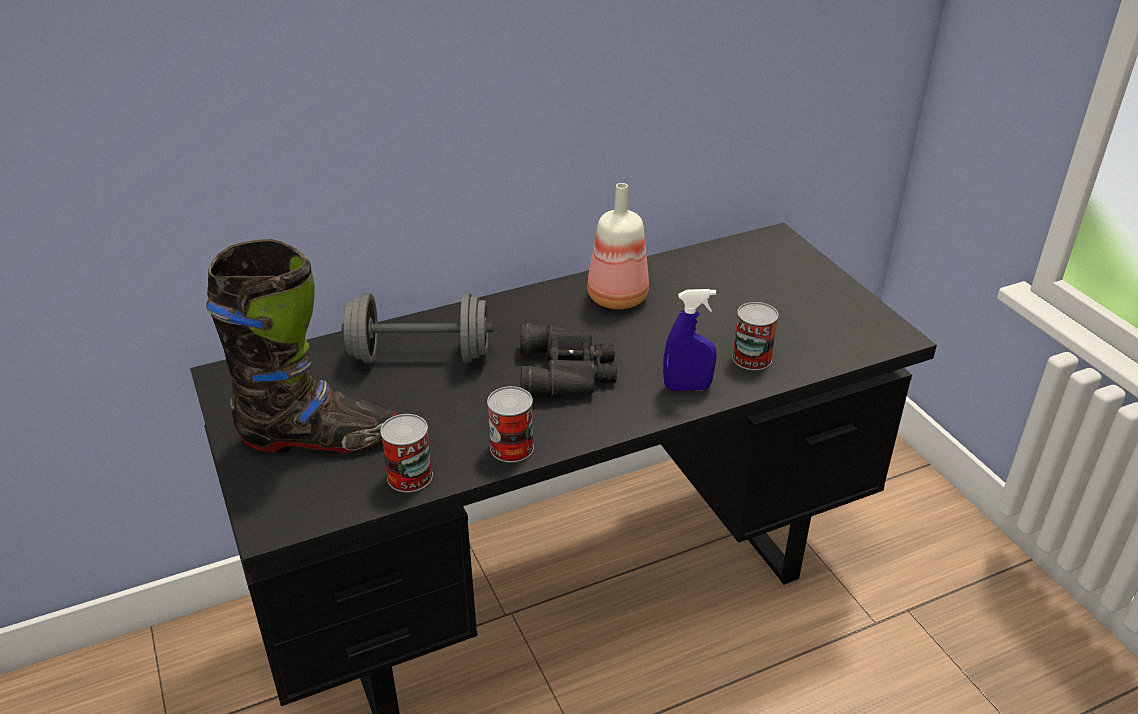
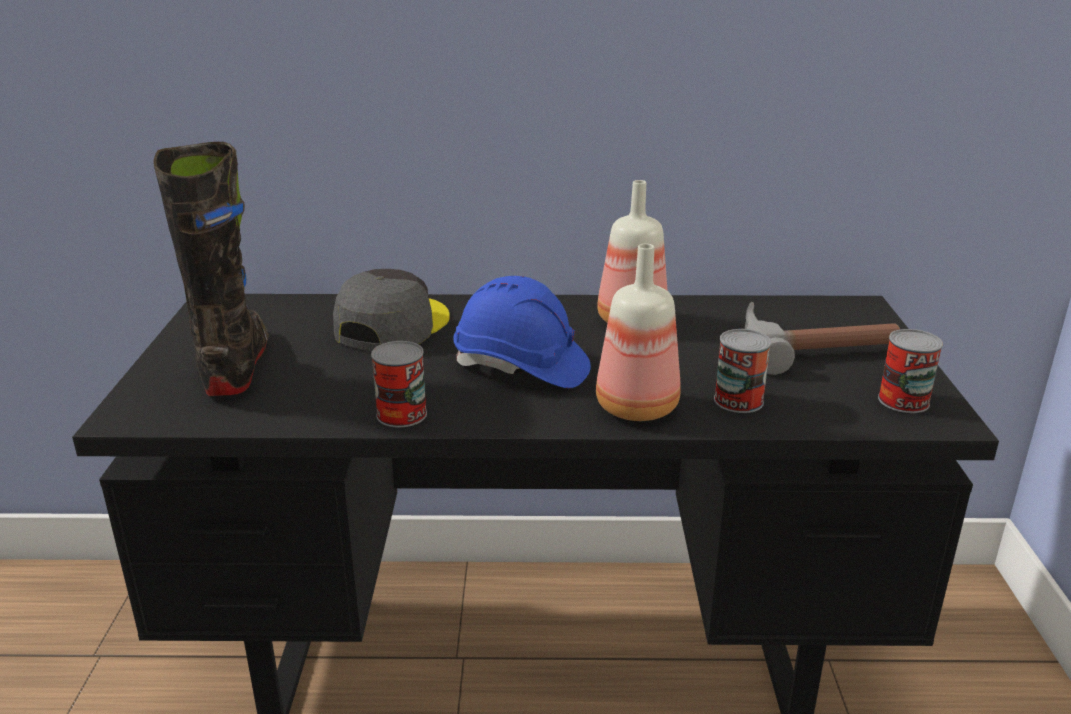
camera: 25 degrees right, 10 degrees down
(318, 438) = (236, 364): black boot -> black boot turned 120 degrees counterclockwise
(410, 476) = (282, 412): can -> can (903, 401)
(420, 355) = (391, 325): grey dumbbell -> grey cap
(568, 371) = (521, 367): black binoculars -> blue hard hat
(687, 387) = (638, 409): blue spray bottle -> bottle
(768, 289) = (812, 346): none -> hammer

